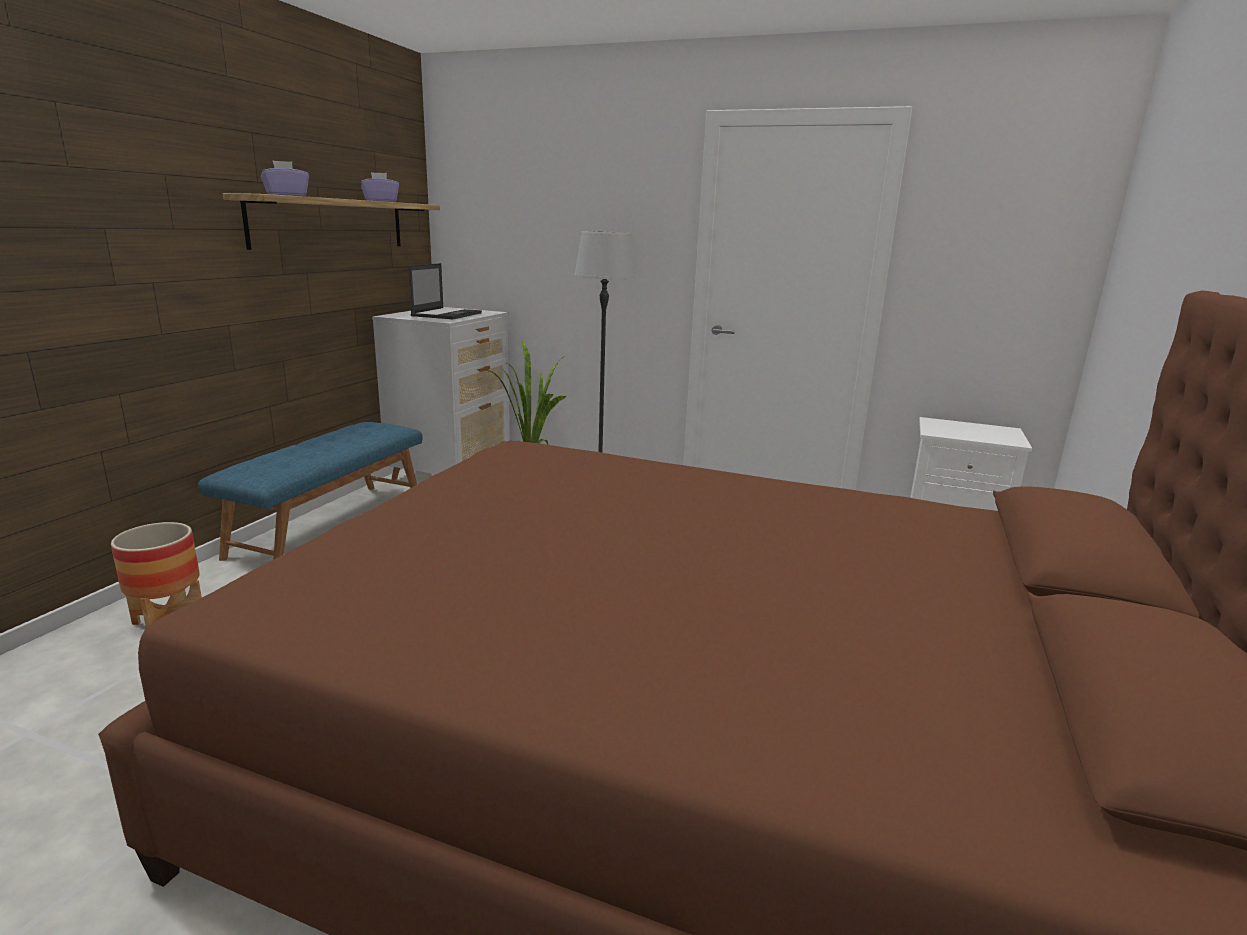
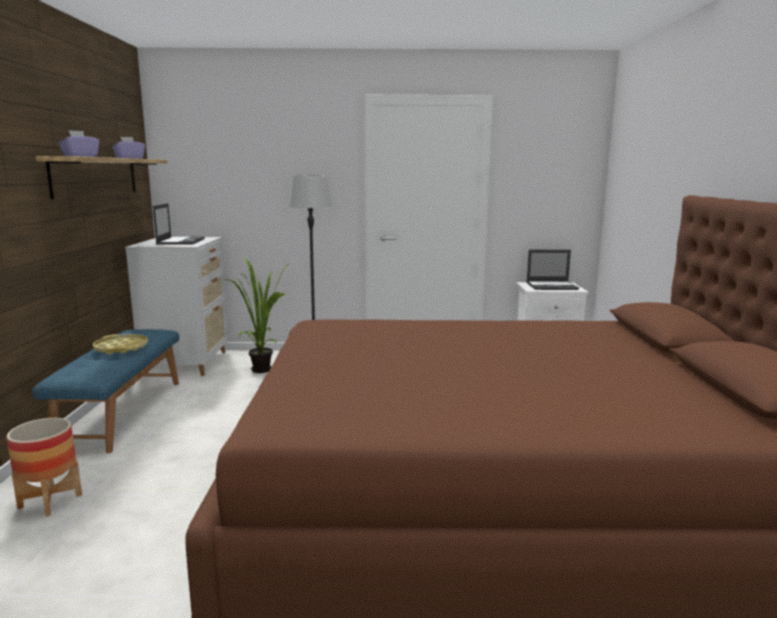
camera: 20 degrees left, 5 degrees down
(330, 445) = (121, 348): none -> yellow tray
(974, 431) = (552, 286): none -> laptop

